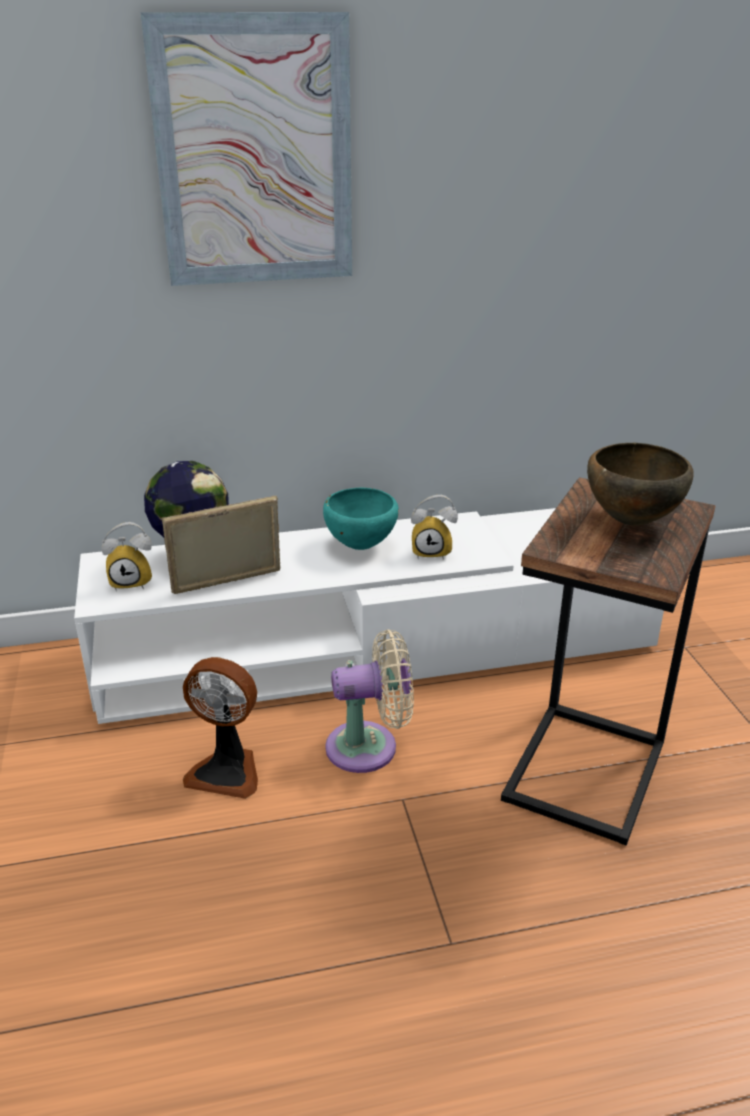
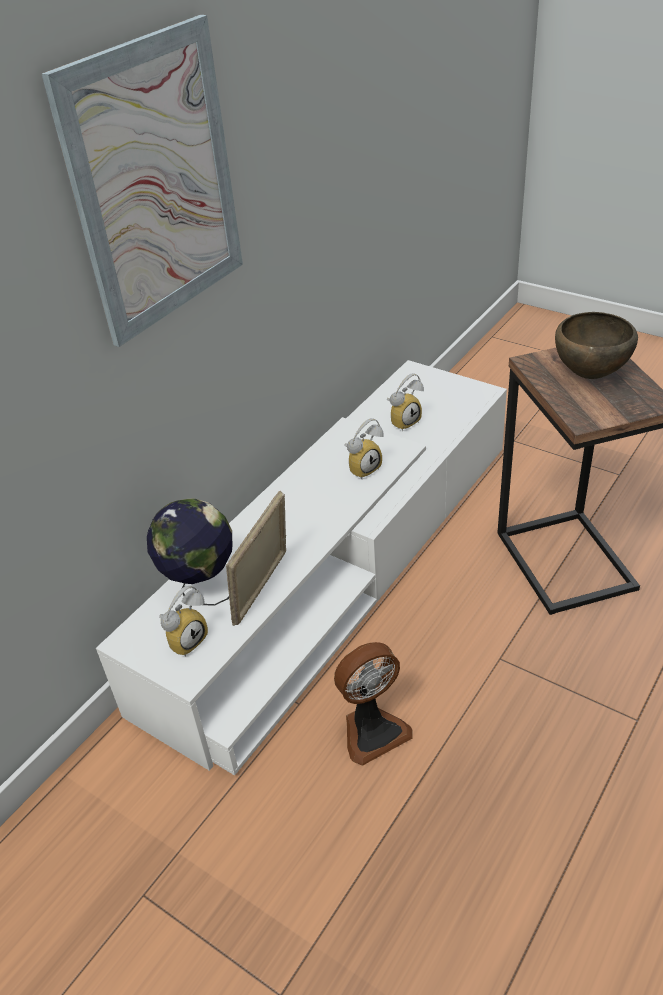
camera: 40 degrees left, 10 degrees up
(360, 546) = (309, 495): turquoise bowl -> none
(369, 747) = (434, 640): beige fan -> none
(528, 541) = (403, 421): none -> alarm clock

